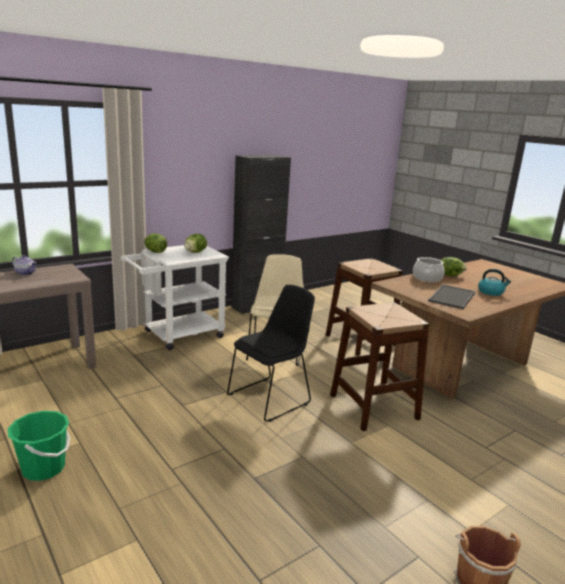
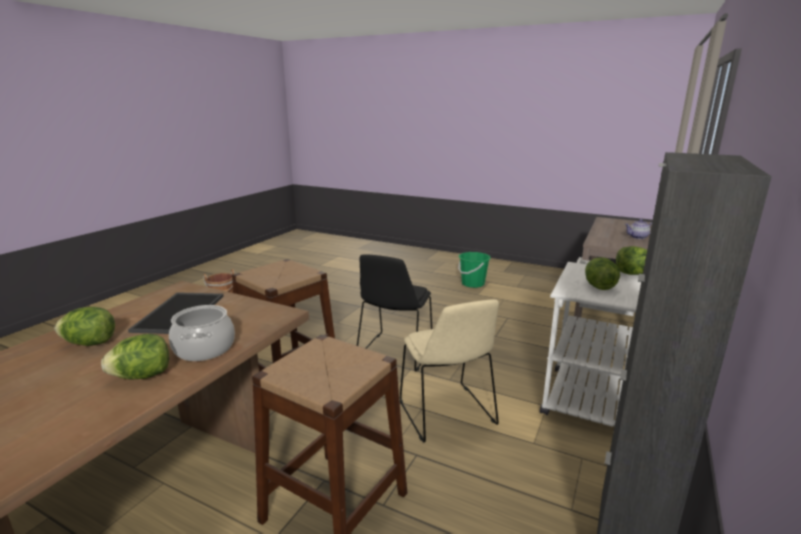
camera: 155 degrees right, 0 degrees up
(491, 292) = (90, 343): kettle -> lettuce

